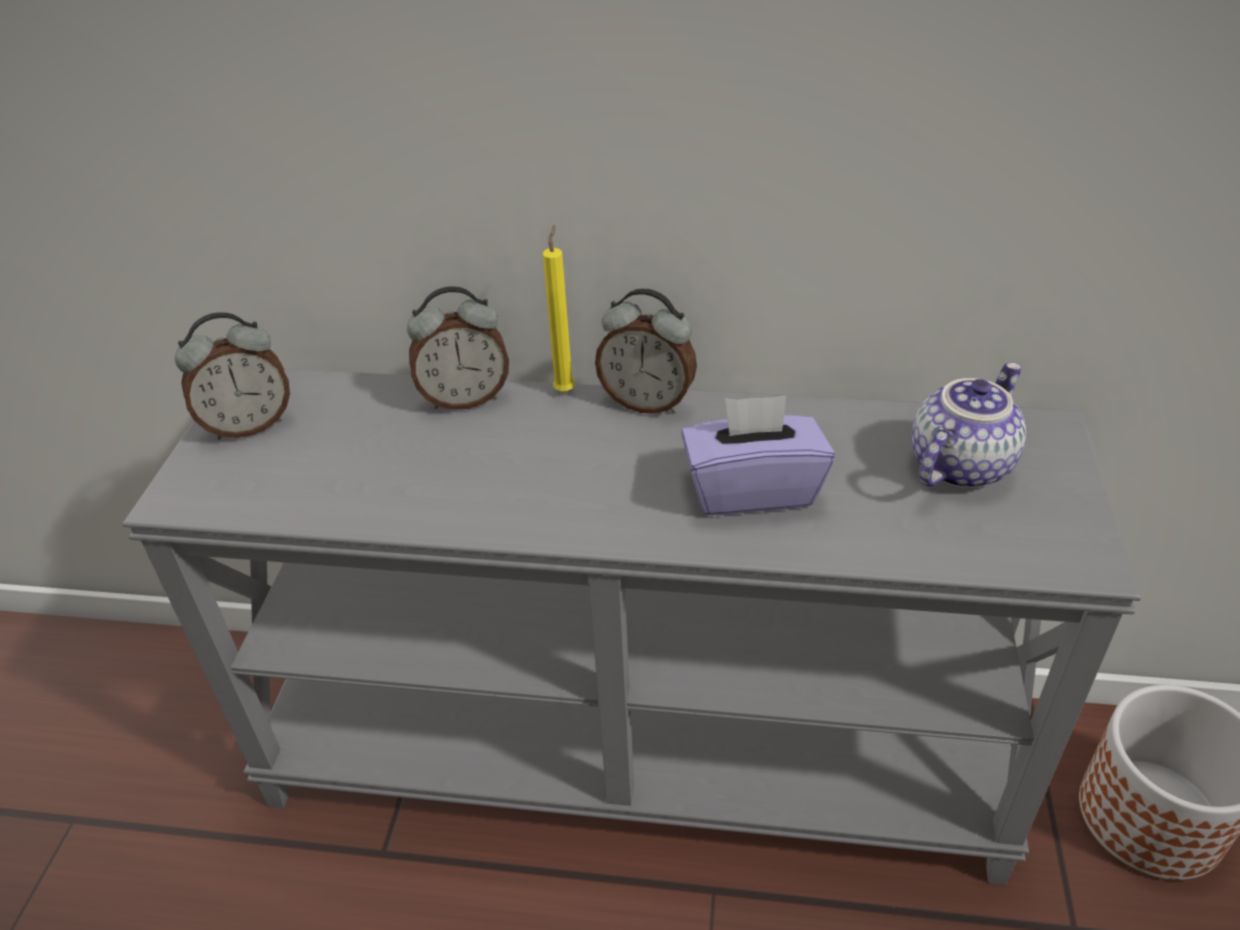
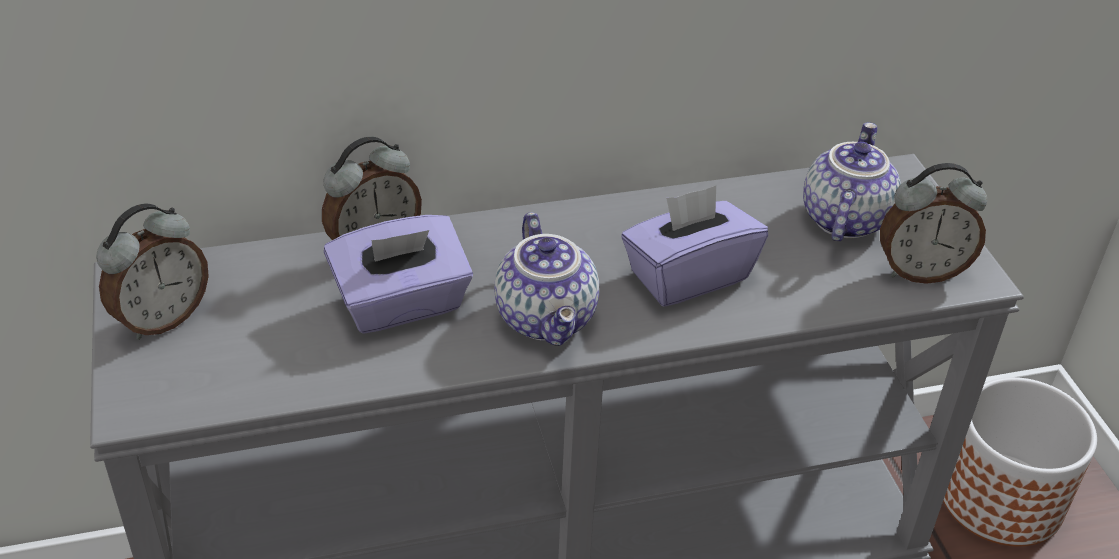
camera: 25 degrees left, 0 degrees up
(456, 457) = (402, 305): none -> purple tissue box
(565, 389) = (467, 219): yellow candle -> none
(585, 501) = (548, 318): none -> teapot
(647, 402) = (551, 216): alarm clock -> alarm clock (920, 271)

